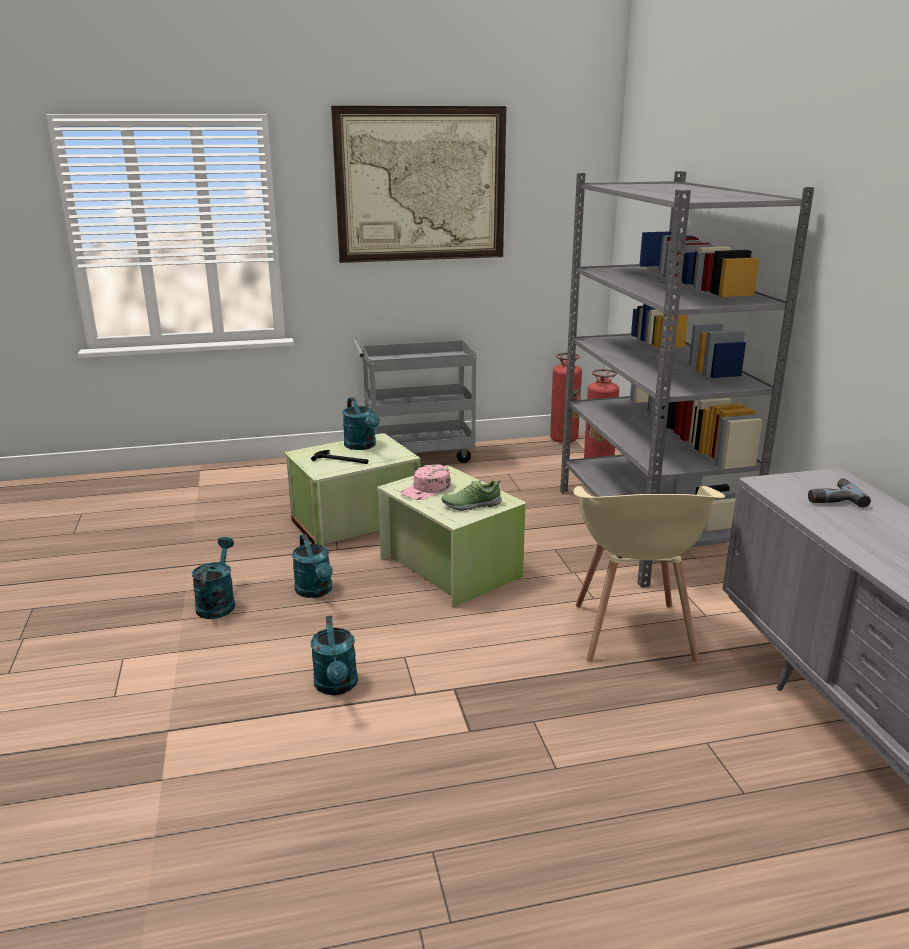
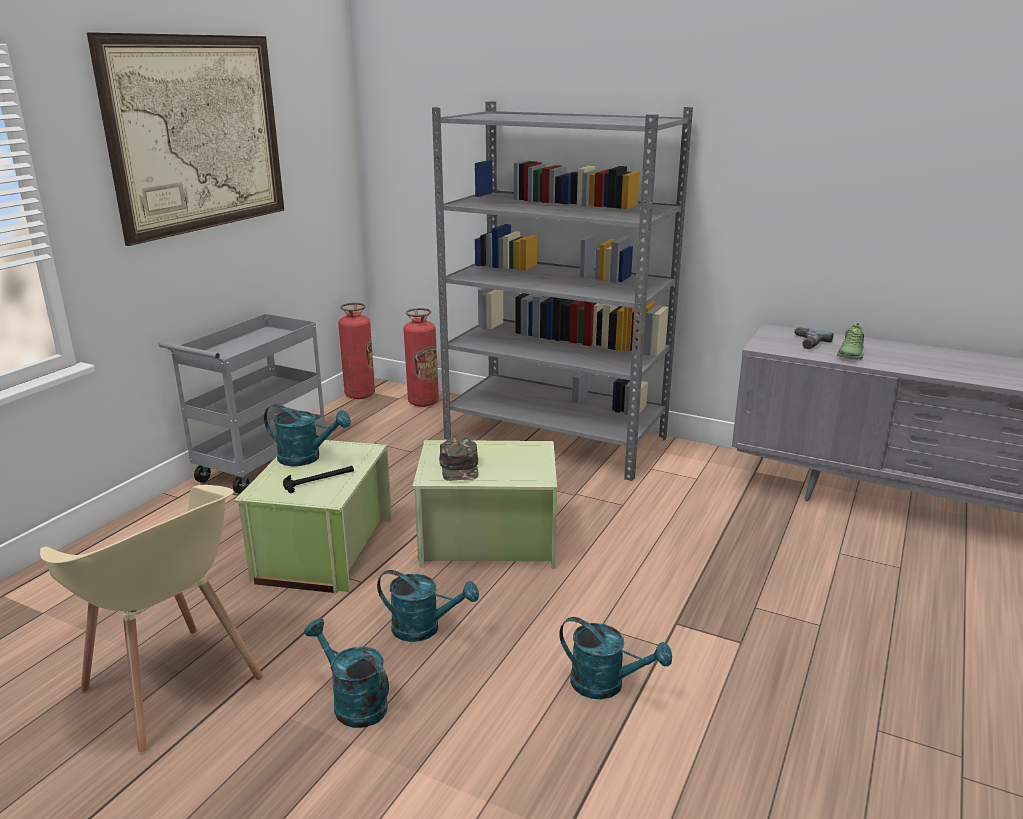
camera: 50 degrees left, 0 degrees up
(426, 489) = (460, 467): pink cap -> green cap
(471, 505) = (522, 462): shoe -> shoe (850, 354)
(632, 633) = (687, 514): beige chair -> beige chair (173, 686)

